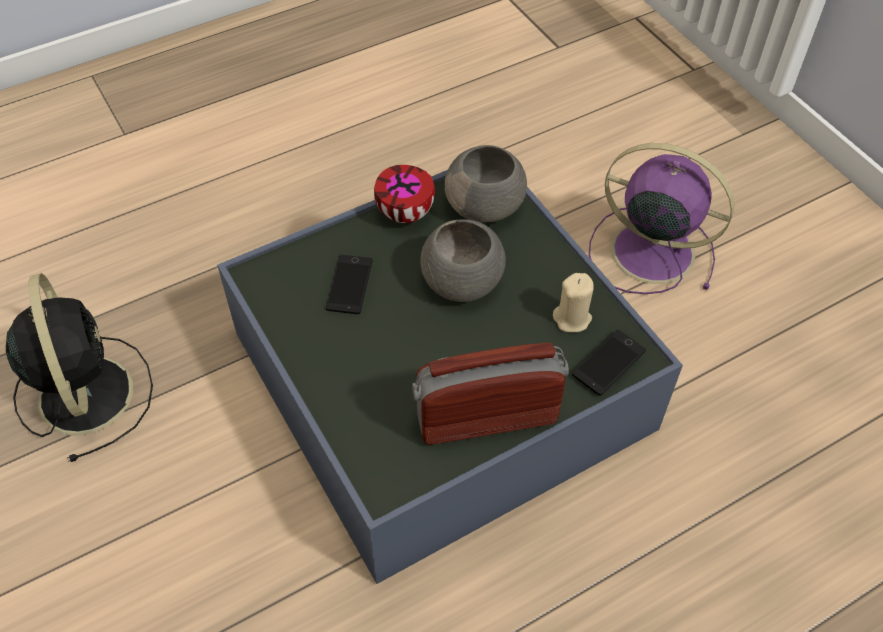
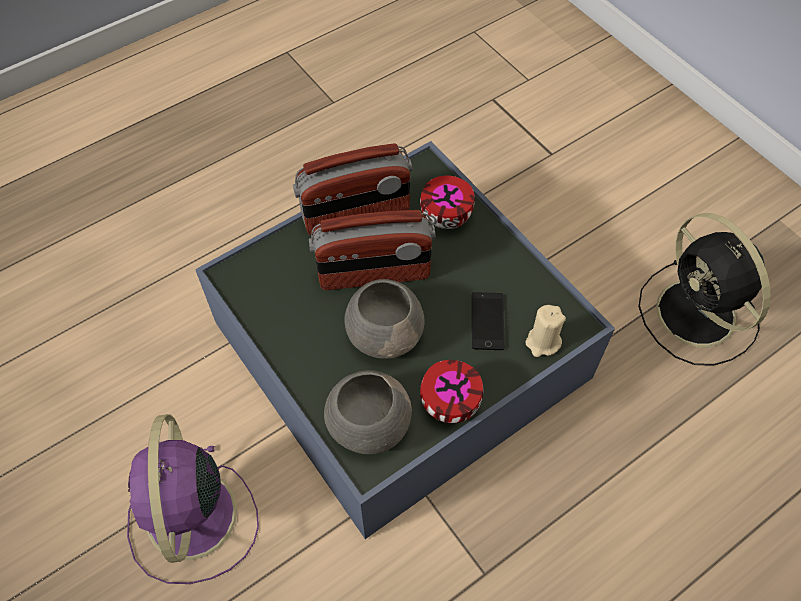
camera: 175 degrees right, 5 degrees up
(369, 410) = (447, 217): none -> bowl
(468, 345) = (374, 274): none -> radio
(572, 318) = (284, 306): beige candle -> beige candle (542, 342)
(608, 363) = (256, 265): phone -> none
(648, 250) = (192, 519): purple fan -> purple fan turned 60 degrees clockwise

